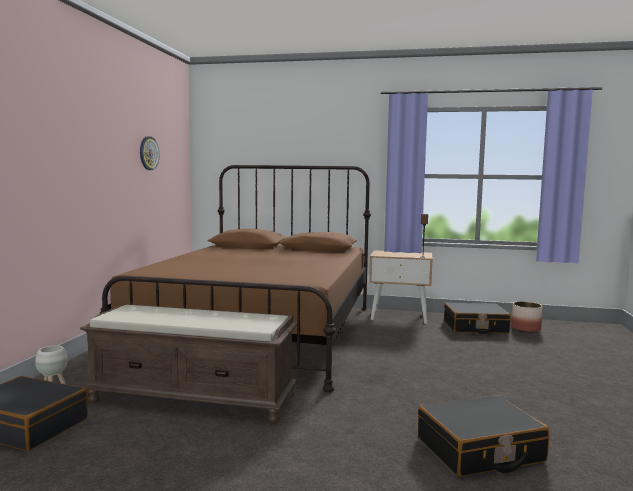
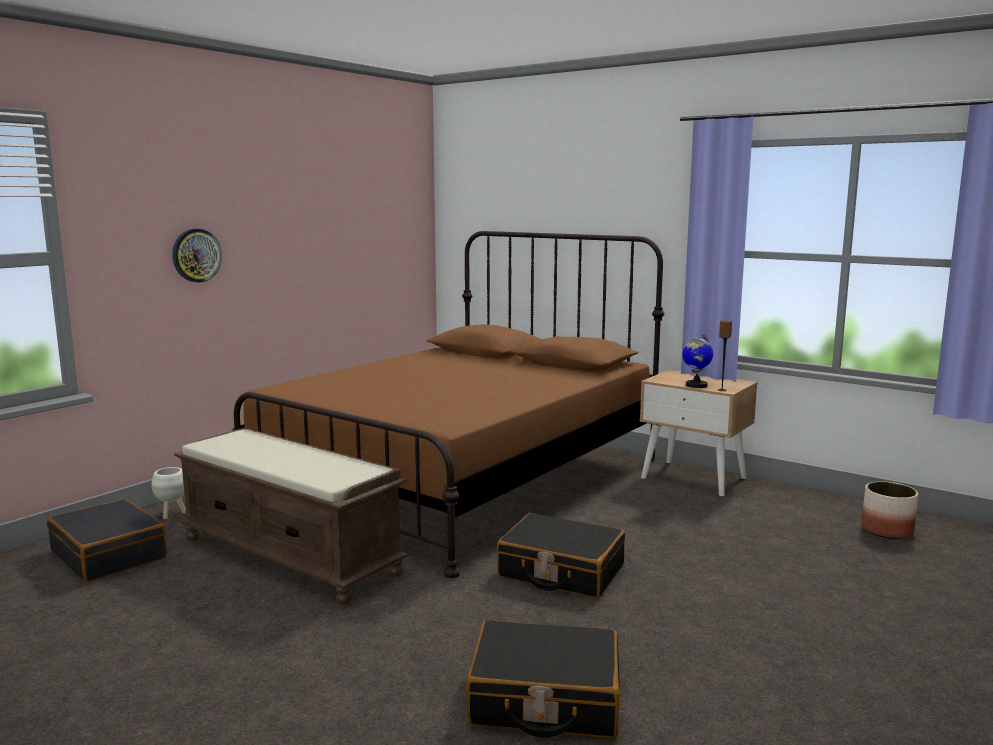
camera: 25 degrees right, 5 degrees up
(148, 153) = (351, 221): wall clock -> wall clock (196, 255)
(404, 256) = (696, 385): none -> globe
(475, 327) = (797, 514): black suitcase -> black suitcase (561, 571)

